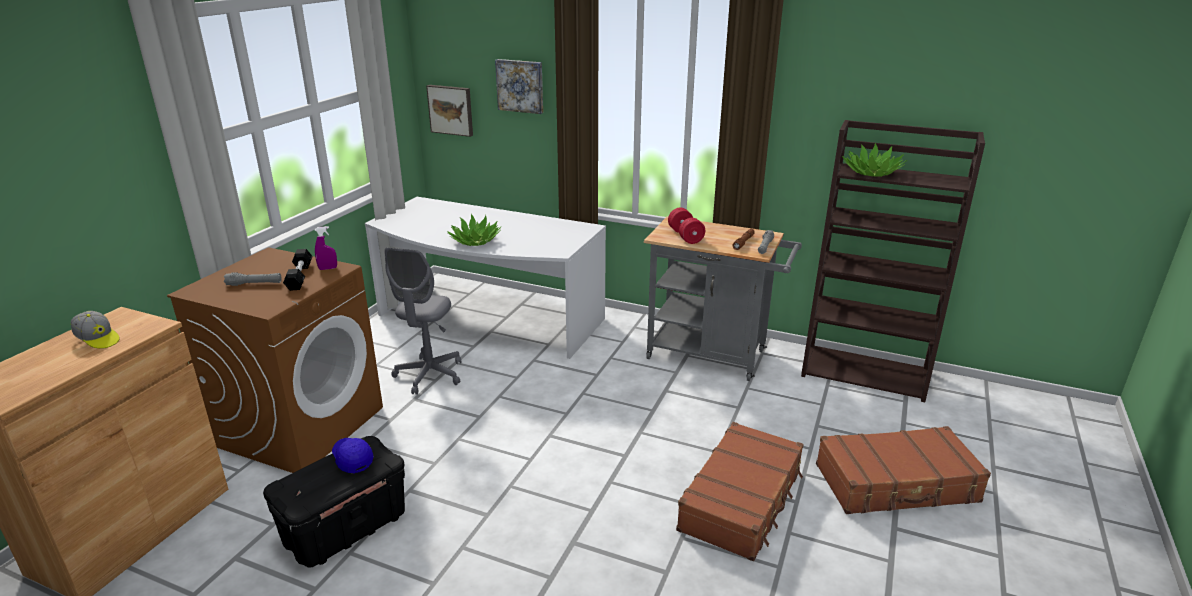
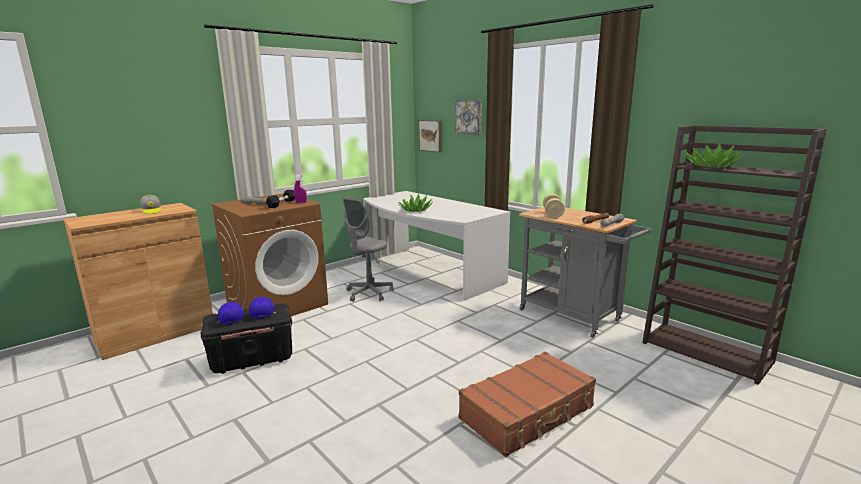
camera: 25 degrees right, 10 degrees down
(313, 481) = (231, 317): none -> blue cap
(685, 236) = (552, 214): red dumbbell -> beige dumbbell
(897, 484) = (686, 438): brown suitcase -> none

